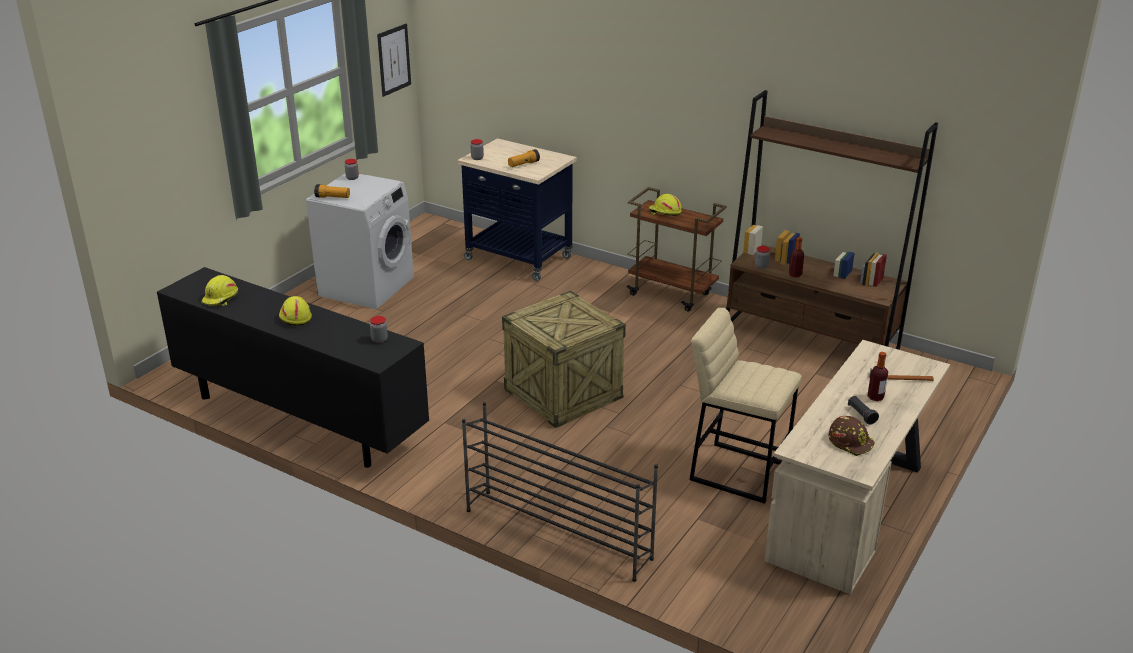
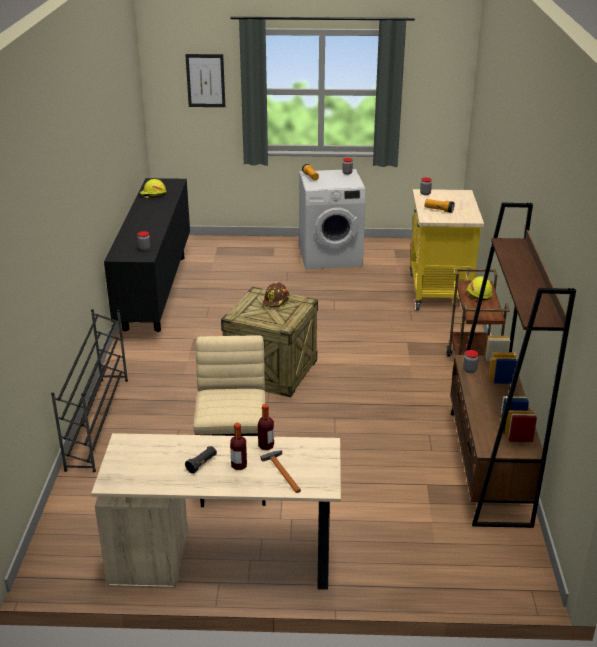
camera: 60 degrees right, 0 degrees up
(294, 317) = (149, 218): yellow hard hat -> none
(394, 59) = (444, 102): picture -> picture (205, 80)
(519, 259) = (439, 293): blue cart -> yellow cart
(795, 275) = (475, 391): bottle -> bottle (266, 446)
(851, 442) = (153, 467): brown hard hat -> brown hard hat (276, 301)

